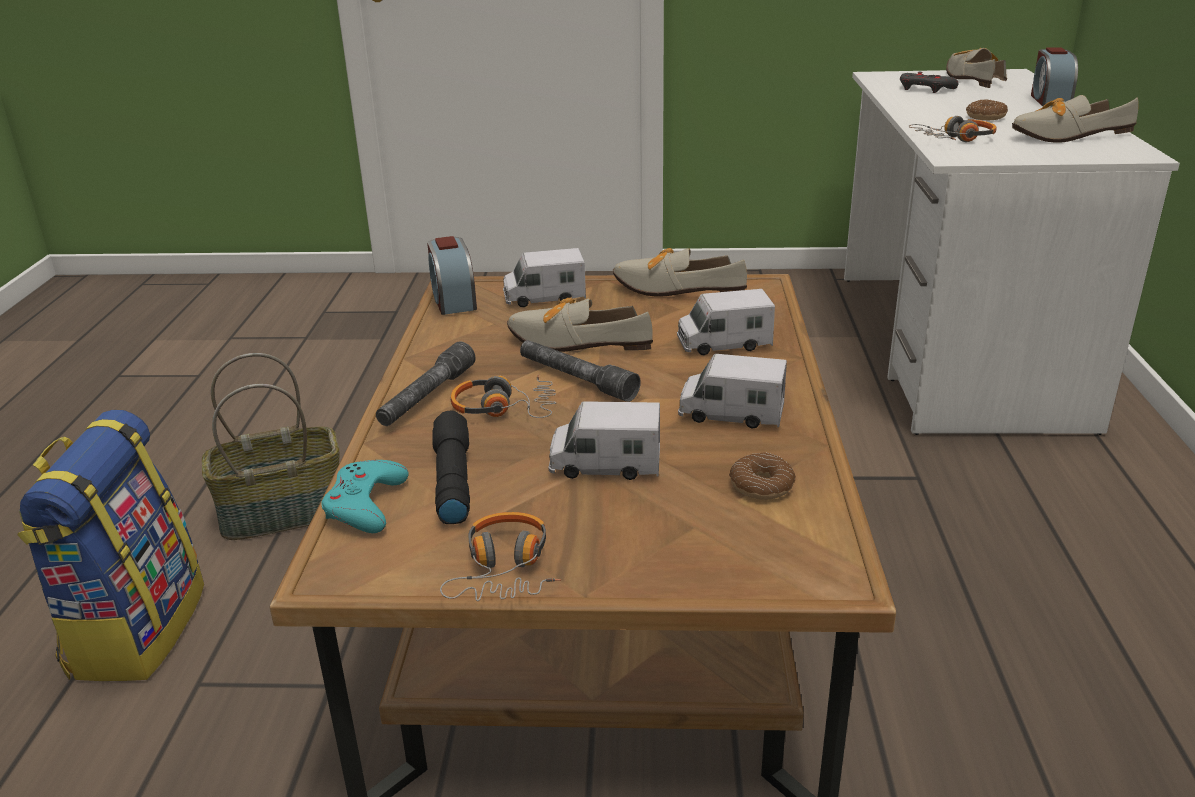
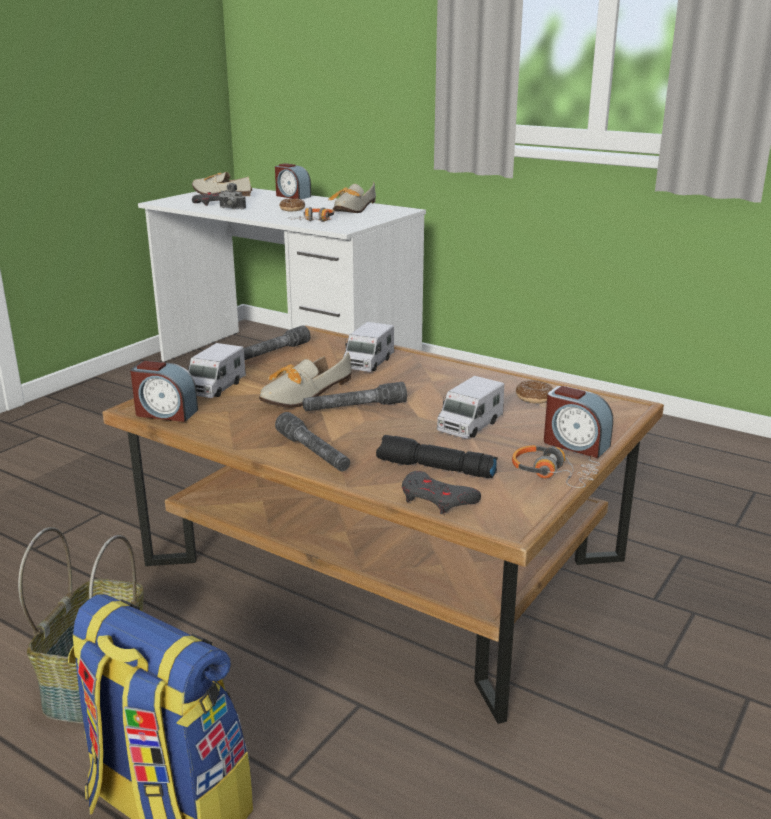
camera: 60 degrees left, 5 degrees down
(365, 504) = (437, 499): turquoise game controller -> grey game controller
(505, 408) = (362, 435): headphones -> none
(623, 562) = (575, 444): none -> alarm clock
(671, 288) = (272, 353): shoe -> grey flashlight
(731, 413) = (453, 384): toy truck -> none
(919, 100) = (231, 209): none -> camera

